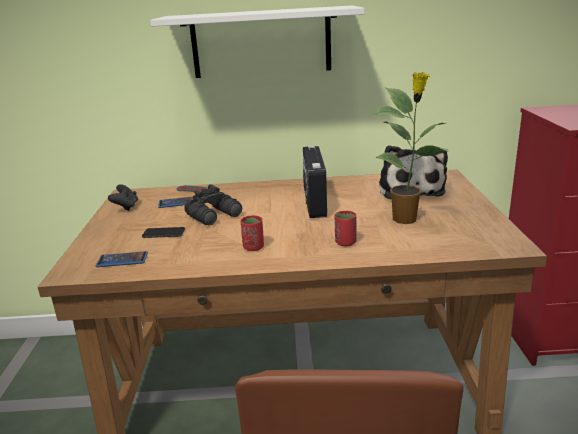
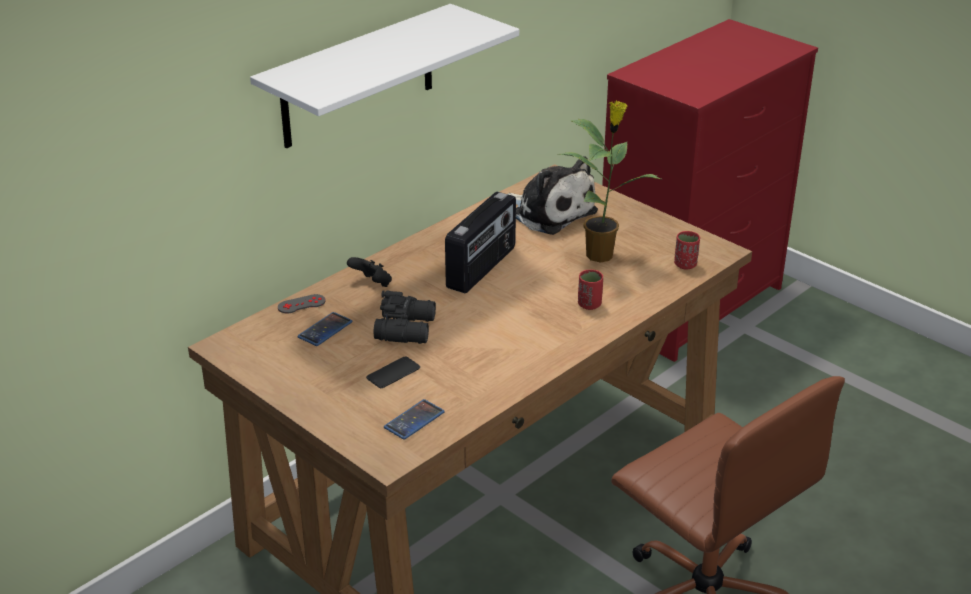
camera: 45 degrees left, 10 degrees up
(126, 207) = (270, 363): black game controller -> black game controller (372, 284)
(253, 247) = (517, 347): red cup -> red cup (685, 265)
(314, 203) = (482, 268): radio -> radio turned 105 degrees counterclockwise

